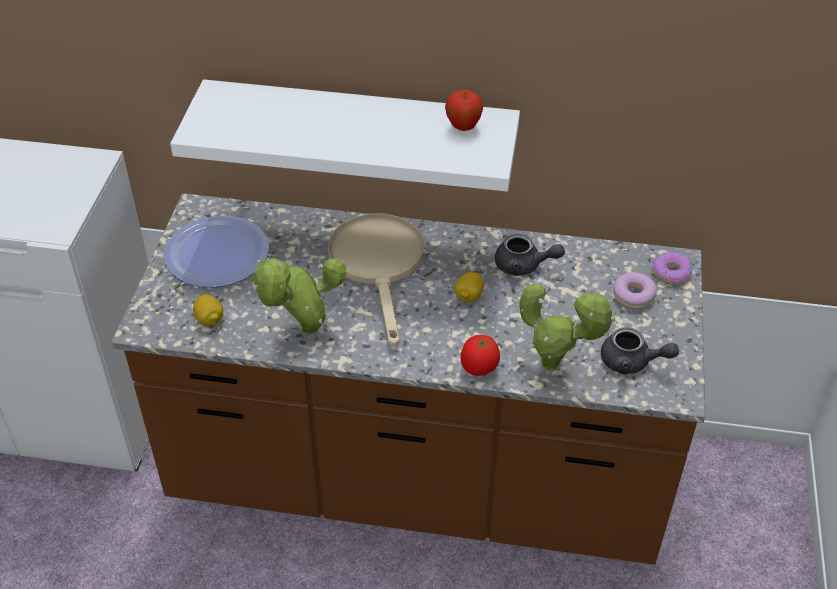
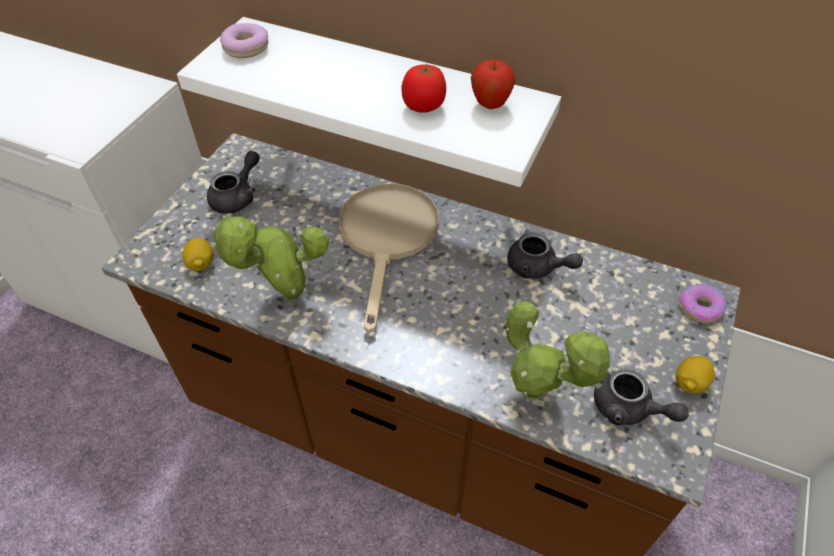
camera: 15 degrees right, 5 degrees up
(217, 253) = (238, 197): plate -> grey teapot
(469, 296) = (468, 291): lemon -> lemon (689, 383)
(478, 368) = (452, 377): tomato -> tomato (423, 107)
(633, 295) = (650, 326): donut -> donut (246, 47)

